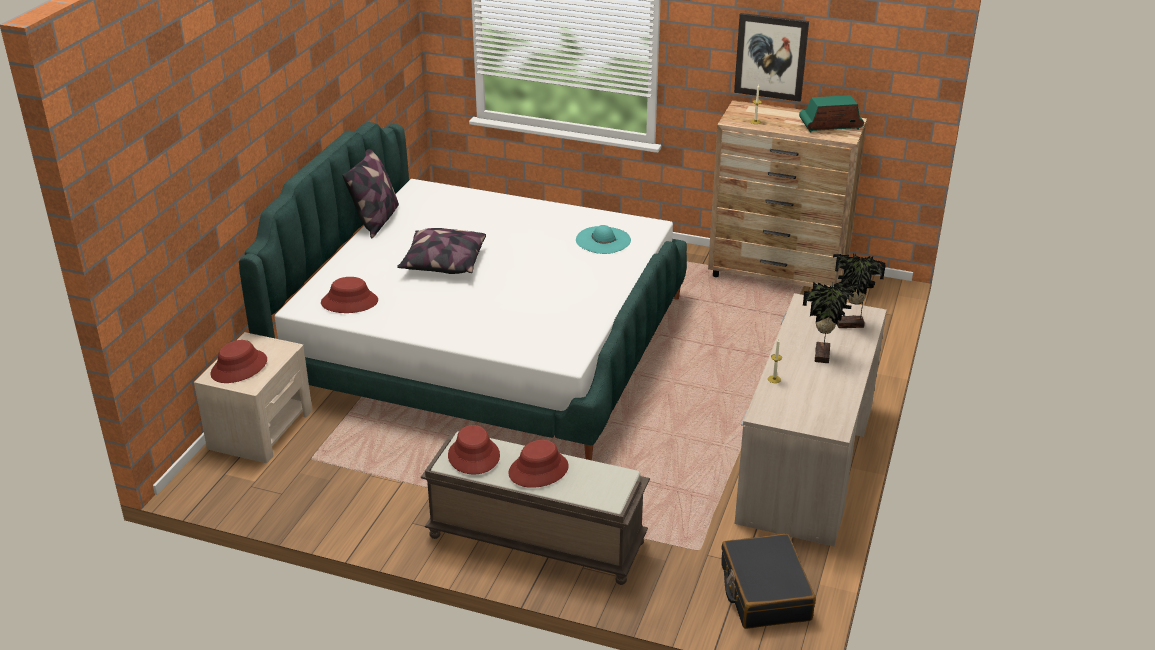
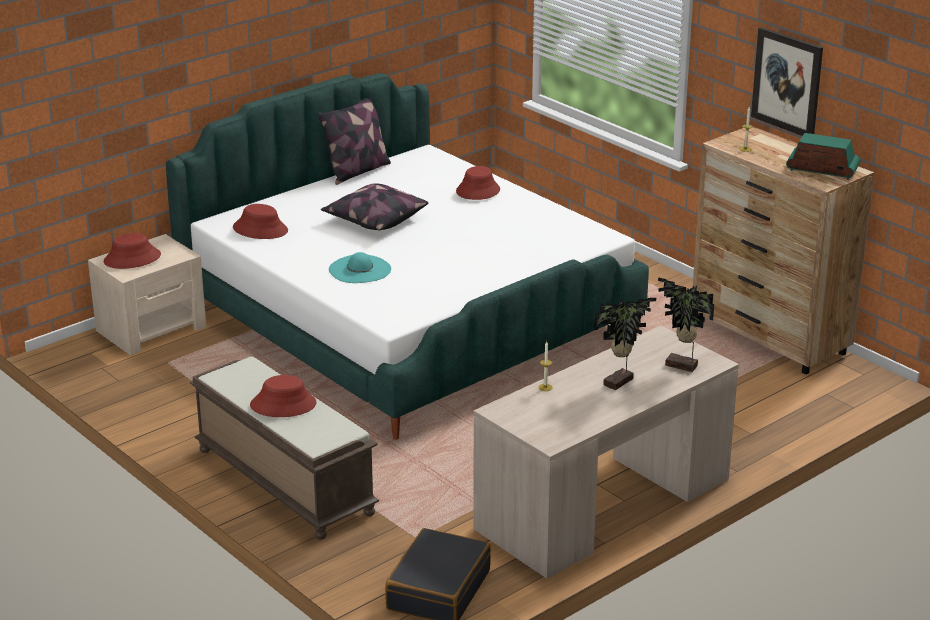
camera: 30 degrees right, 5 degrees down
(473, 456) = (242, 378): red hat -> red hat (477, 191)
(603, 240) = (545, 238): turquoise hat -> turquoise hat (359, 269)

